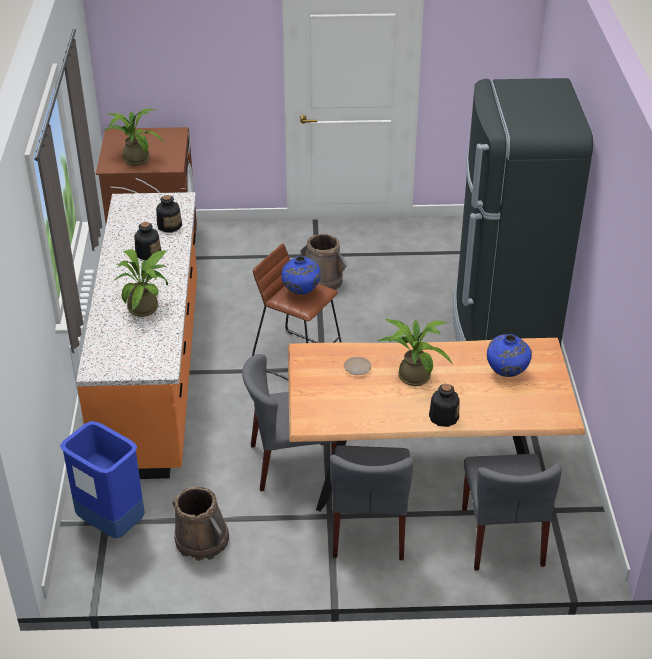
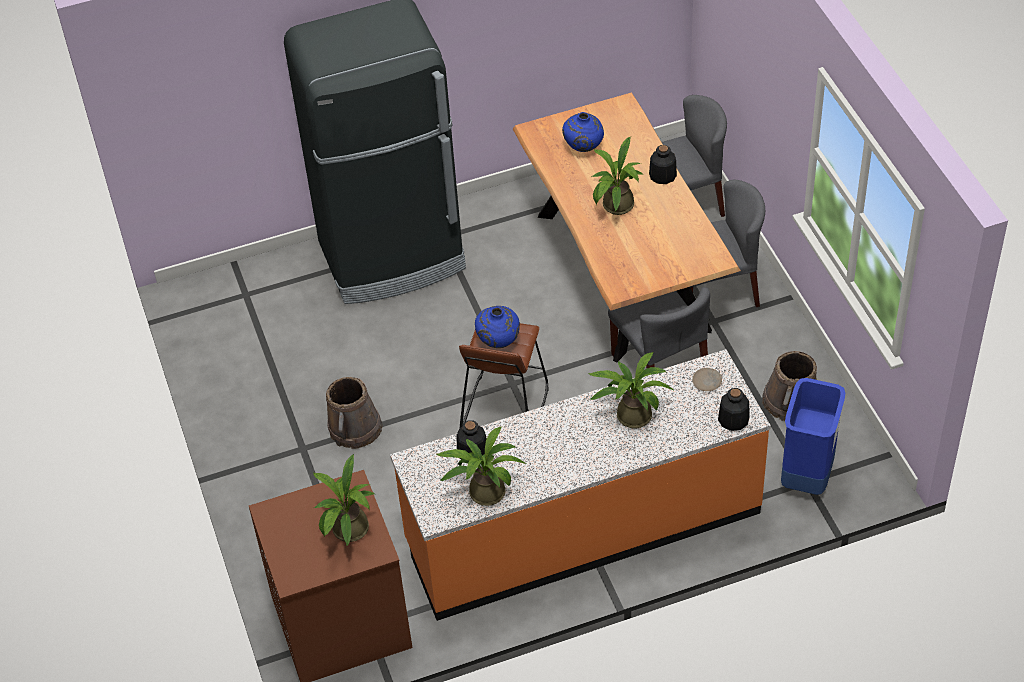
camera: 105 degrees left, 10 degrees up
(130, 223) = (483, 491): none -> potted plant
(148, 253) = (534, 450): bottle -> bottle (733, 419)
(357, 369) = (626, 245): beige plate -> beige plate (707, 382)

